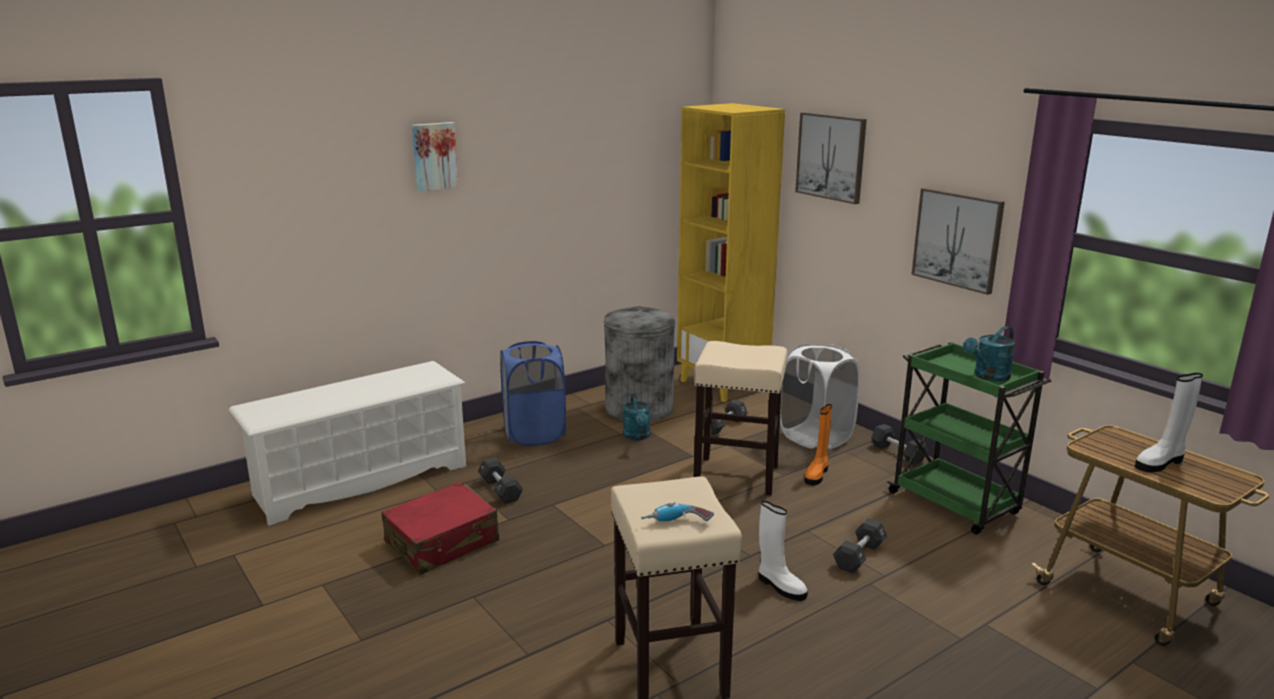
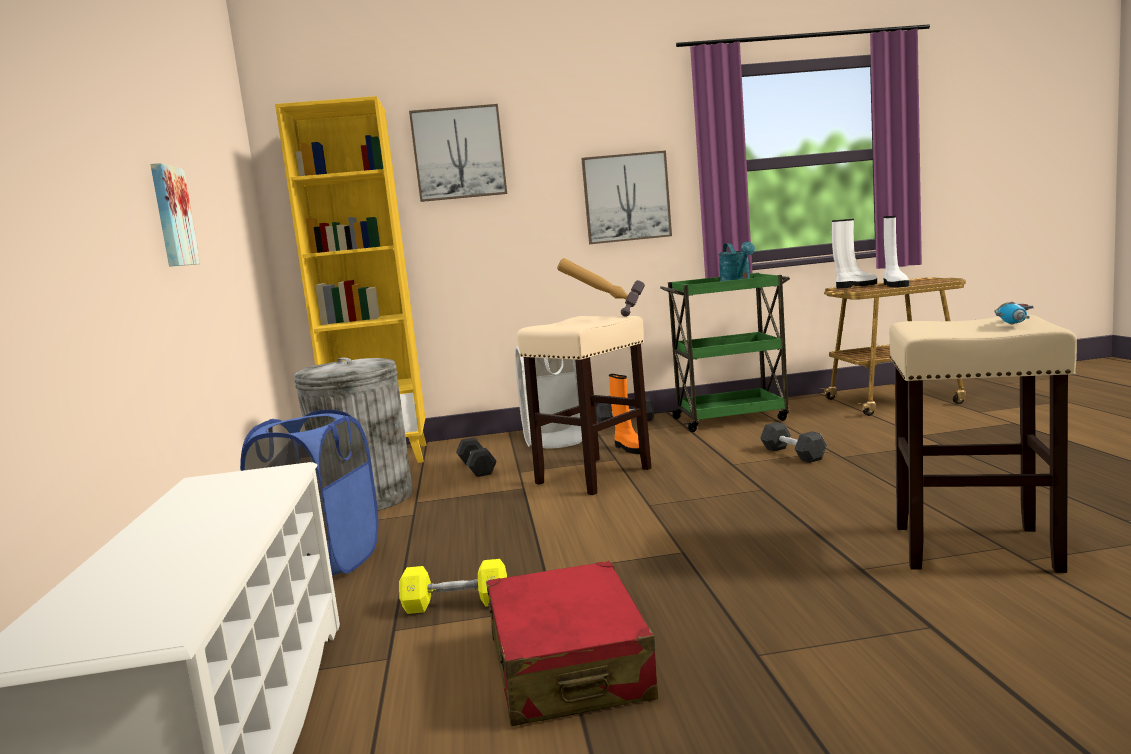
camera: 60 degrees left, 10 degrees down
(434, 156) = (73, 89): picture -> picture (171, 216)
(500, 490) = (456, 604): black dumbbell -> yellow dumbbell
(637, 436) = (435, 507): turquoise watering can -> none
(766, 358) = (604, 317): none -> hammer
(780, 586) = (829, 485): white boot -> white boot (855, 286)

